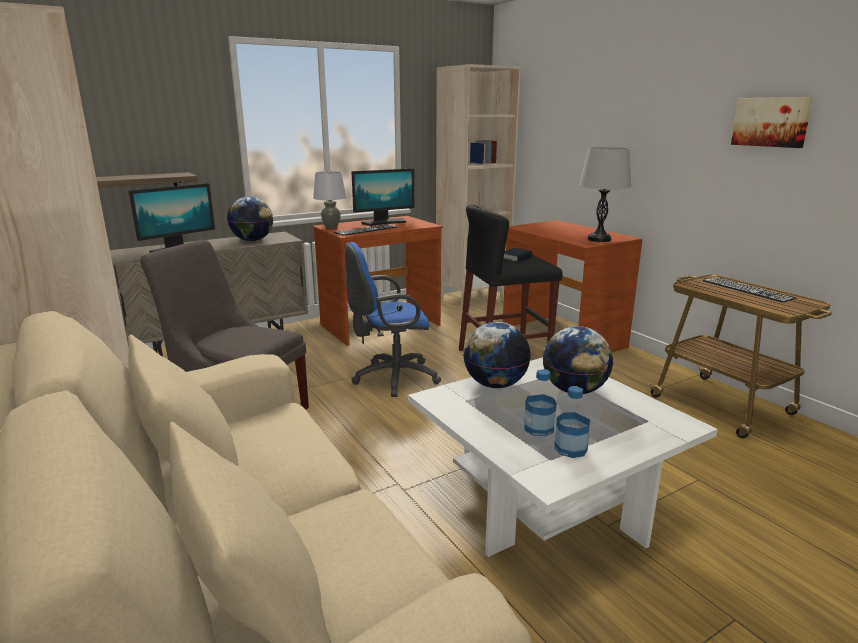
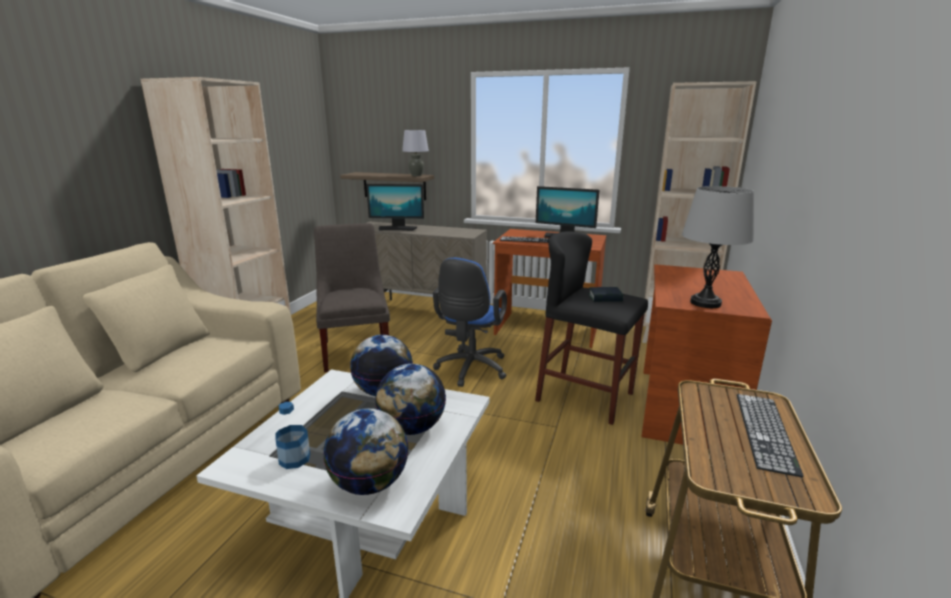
camera: 50 degrees right, 0 degrees up
(252, 240) = (447, 231): globe -> globe (369, 484)
(331, 227) = (515, 232): grey table lamp -> grey table lamp (416, 175)
(391, 378) = (470, 370): blue office chair -> blue office chair turned 105 degrees counterclockwise
(538, 428) = (320, 434): bottle -> none
(771, 122) = (890, 173): picture -> none

